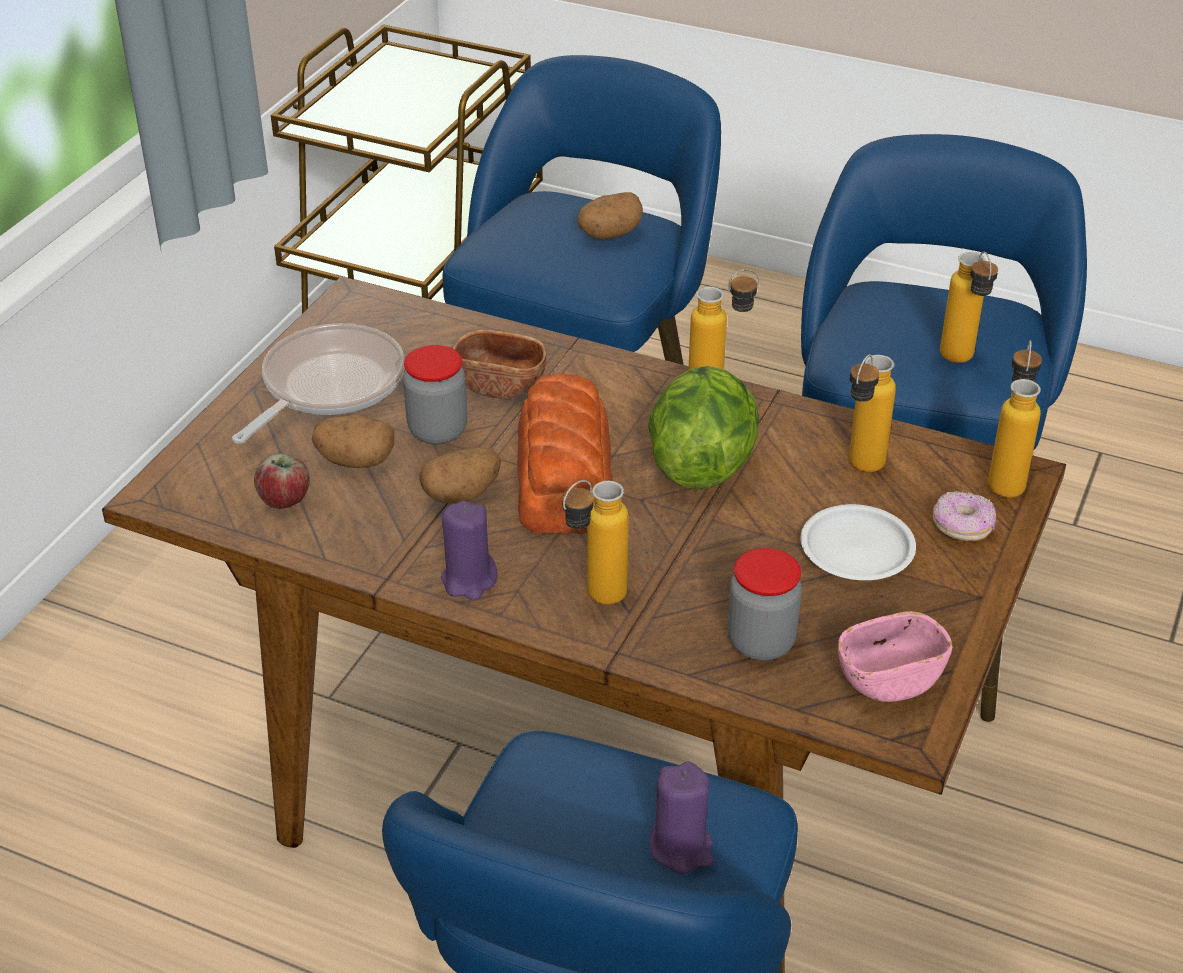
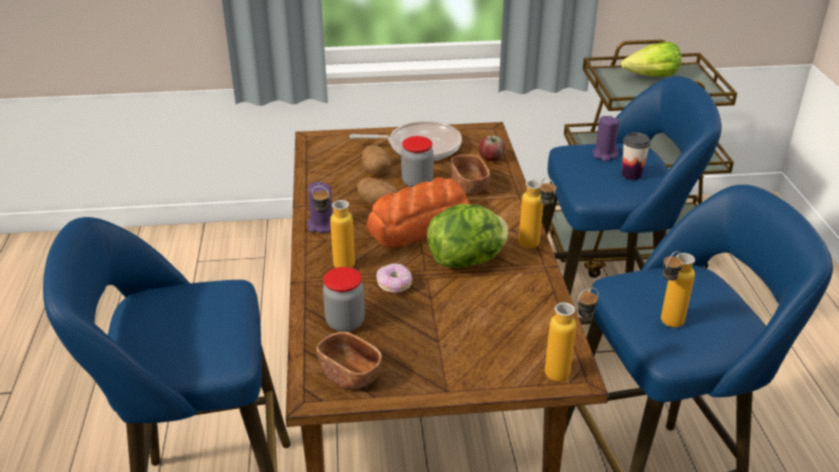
camera: 60 degrees right, 5 degrees down
(285, 500) = (335, 165): apple -> apple (491, 159)
(379, 94) = (651, 77): none -> lettuce
(609, 234) = (631, 174): potato -> cup
(681, 847) = (190, 344): purple candle -> purple candle (604, 154)
(856, 549) = (446, 332): white plate -> none
(859, 470) = (515, 314): bottle -> none
(889, 679) = (350, 374): pink bowl -> brown bowl
(962, 528) = (502, 366): donut -> donut (394, 285)

